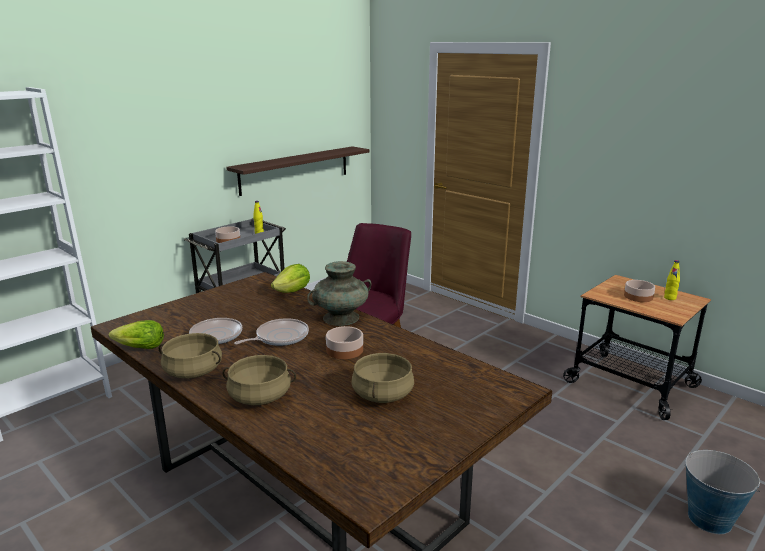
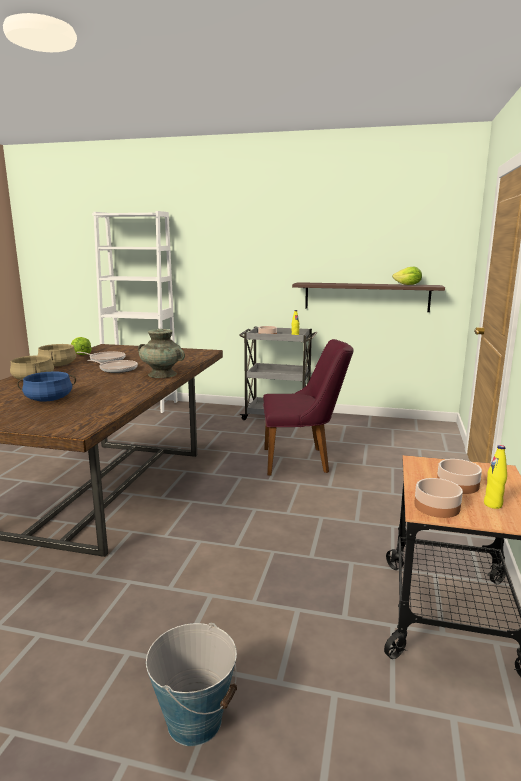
camera: 60 degrees right, 5 degrees down
(293, 291) = (194, 359): lettuce -> lettuce (408, 285)
(345, 350) = (110, 383): bowl -> bowl (437, 507)
(382, 394) = (49, 399): beige cooking pot -> blue cooking pot

